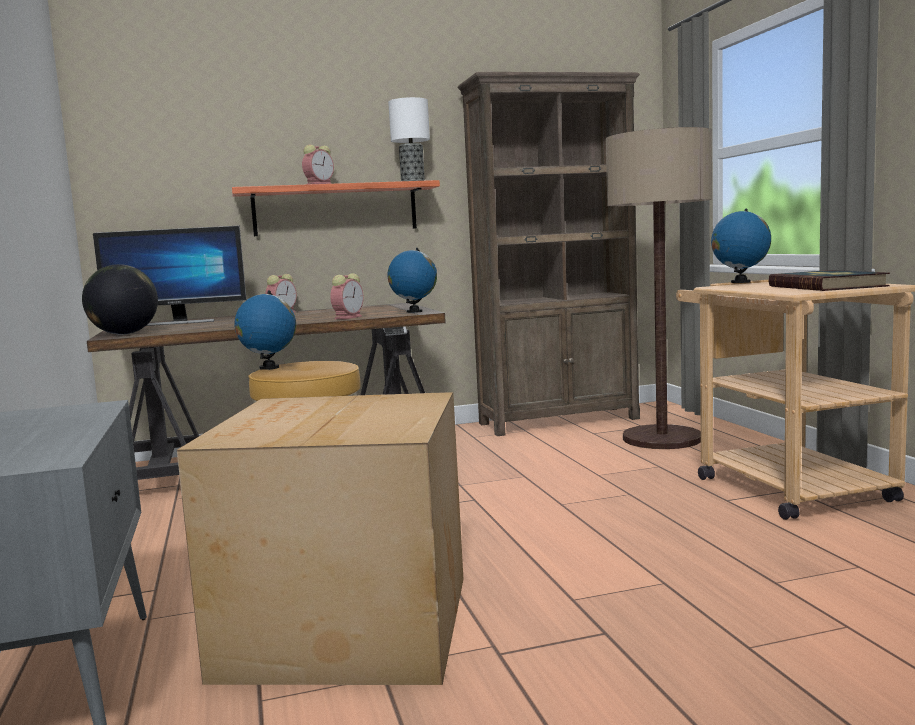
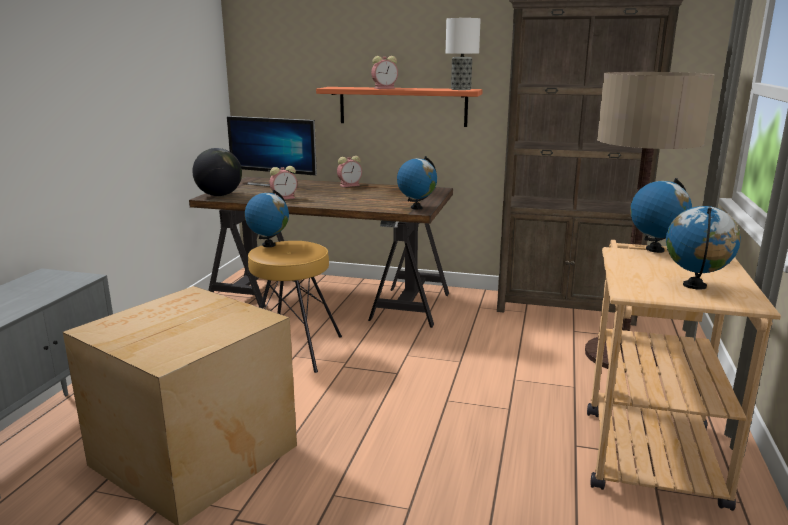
camera: 30 degrees right, 10 degrees up
(348, 317) = (363, 206): alarm clock -> alarm clock (284, 198)
(827, 286) = (695, 286): book -> globe

